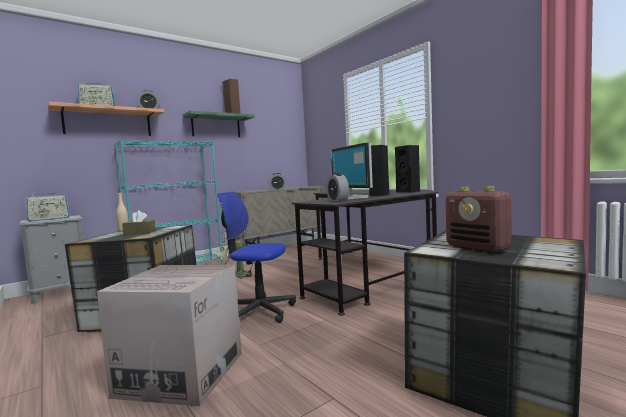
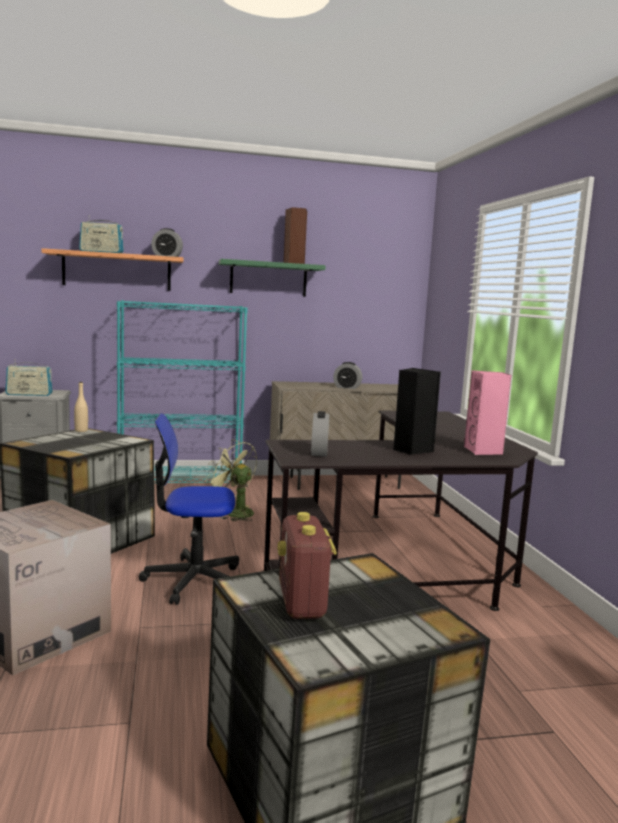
camera: 25 degrees right, 5 degrees up
(139, 232) = (81, 442): brown tissue box -> none
(259, 311) = (193, 580): office chair -> office chair turned 45 degrees counterclockwise
(351, 197) = (360, 448): monitor -> none
(409, 191) = (483, 451): black speaker -> pink speaker

